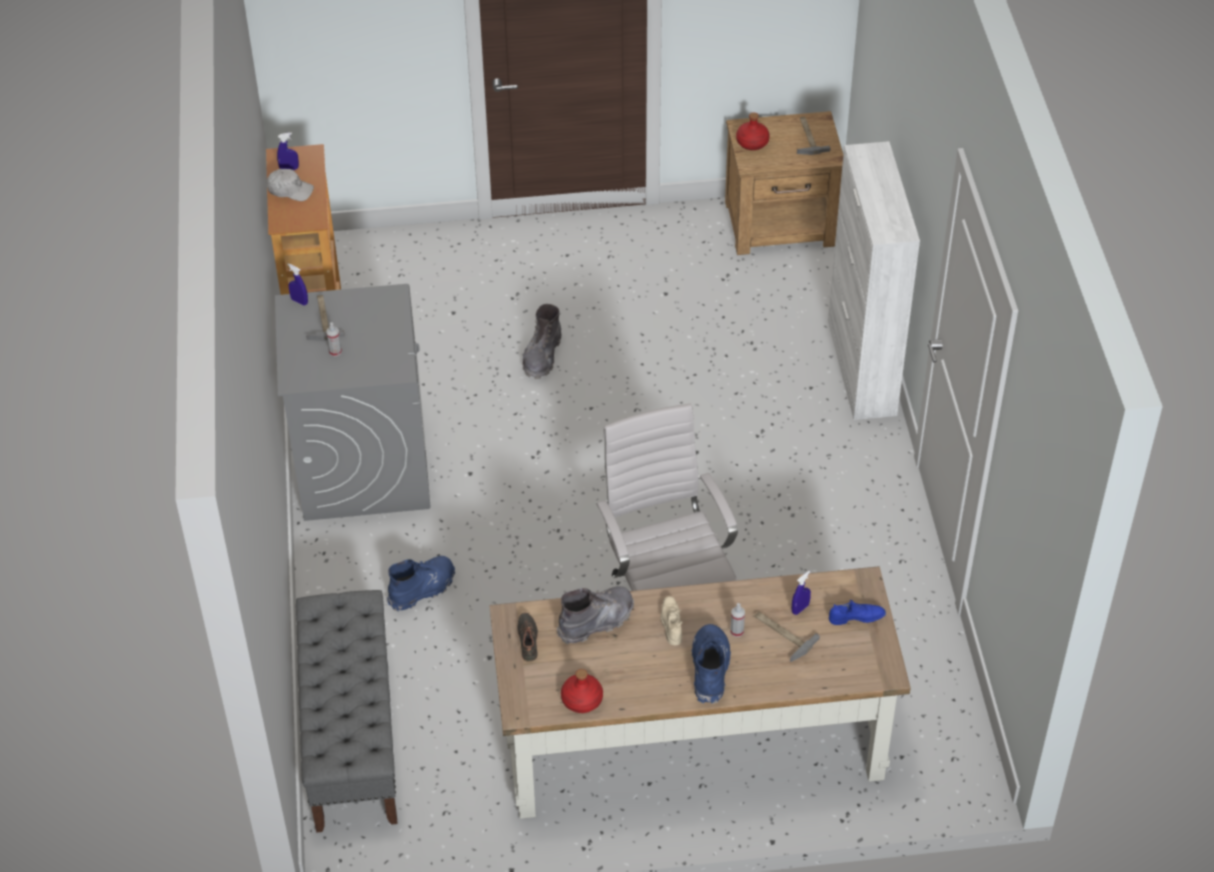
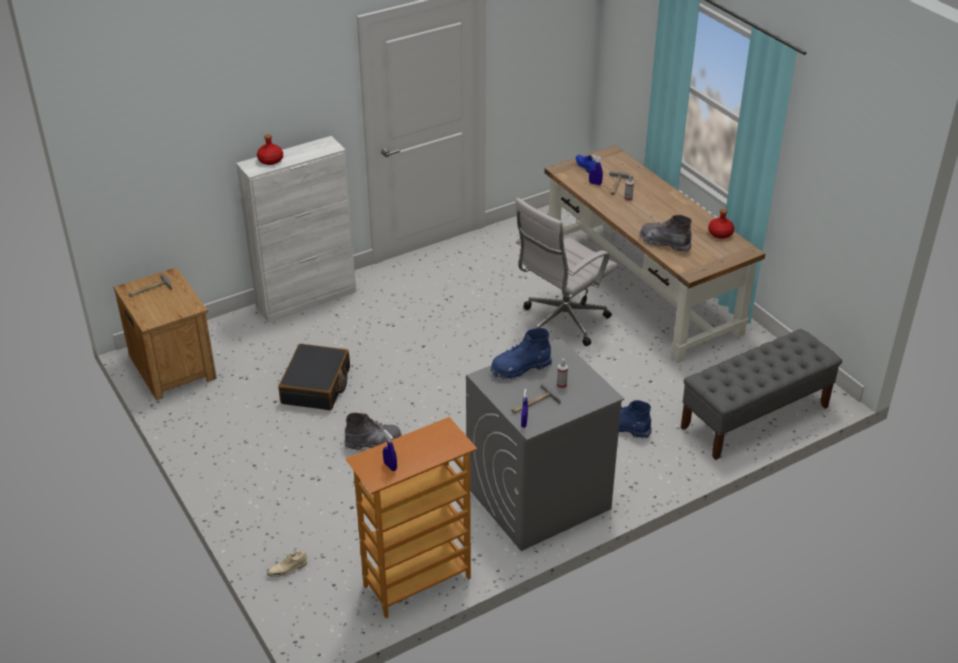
camera: 115 degrees left, 10 degrees down
(290, 190) = (416, 455): white cap -> none
(529, 640) = (699, 261): black shoe -> none
(671, 623) = (642, 219): beige shoe -> beige shoe (287, 569)
(673, 334) = (316, 386): none -> black suitcase
(710, 669) = (660, 200): blue boot -> blue boot (520, 368)
(752, 142) = (166, 312): red bottle -> red bottle (270, 160)

